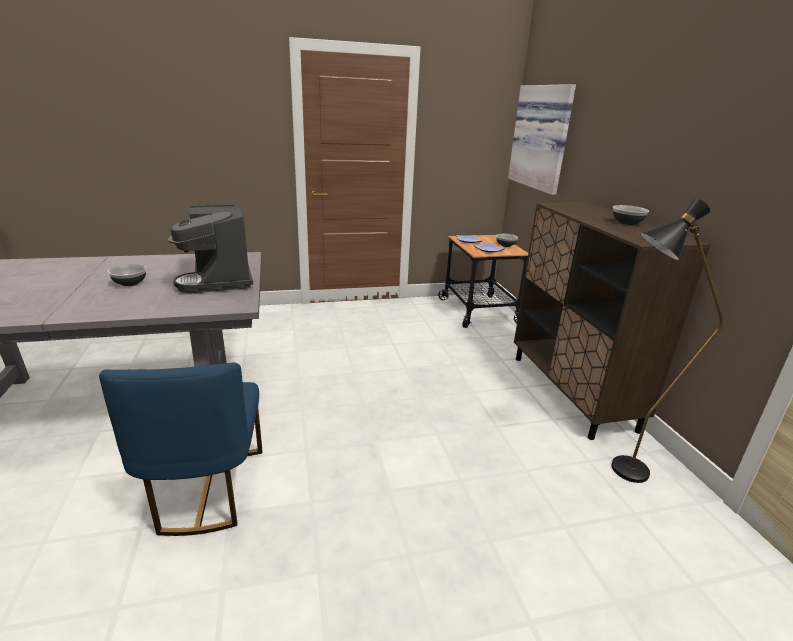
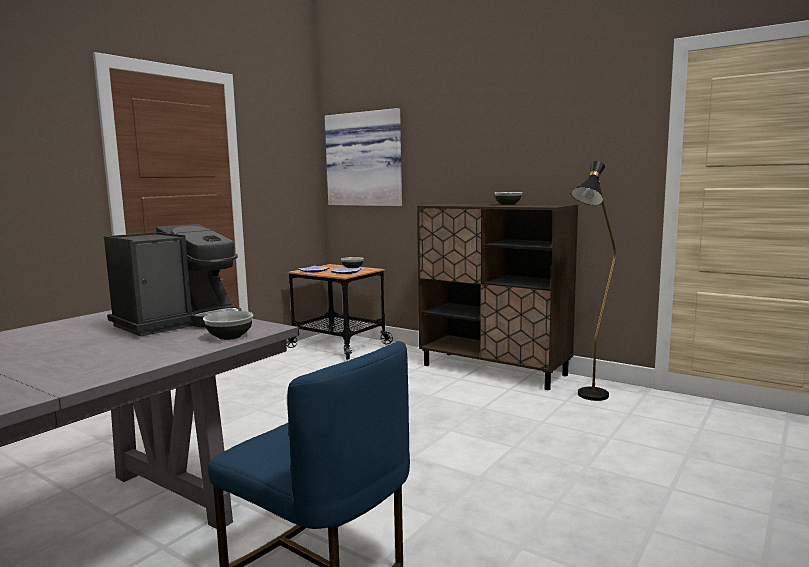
camera: 40 degrees left, 15 degrees down
(129, 283) = (65, 349): bowl -> bowl (229, 336)
(220, 280) = (180, 322): coffee machine -> coffee machine turned 75 degrees counterclockwise

